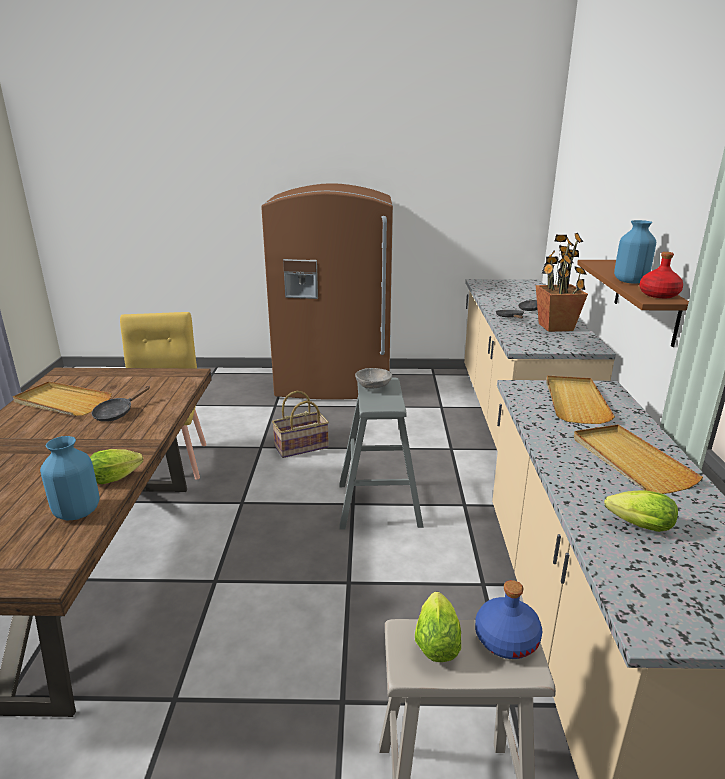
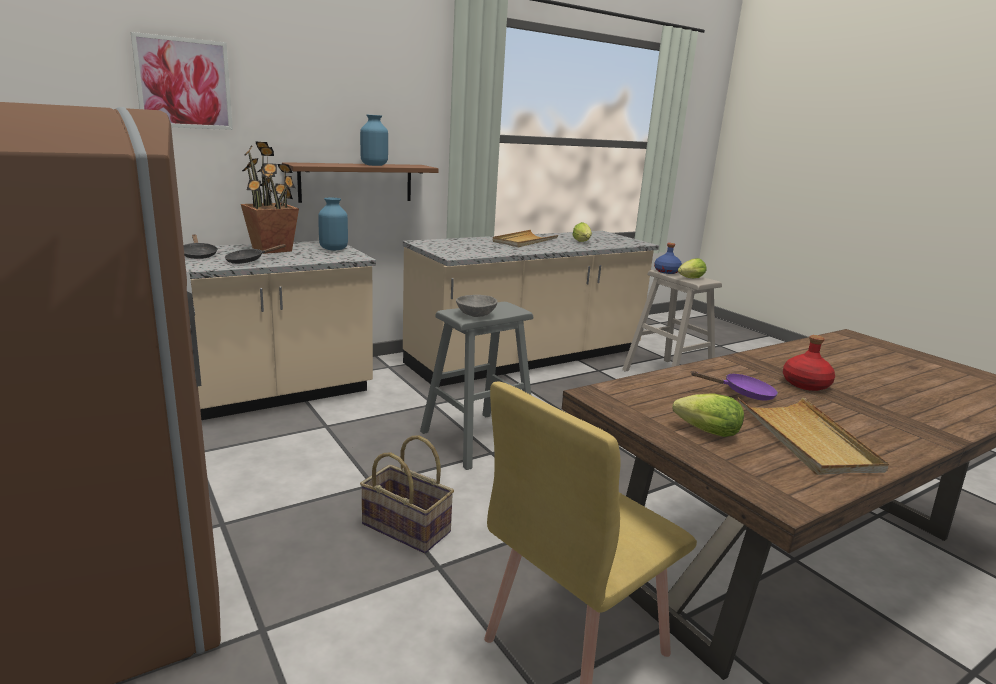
camera: 125 degrees left, 5 degrees down
(76, 512) = (825, 348): blue vase -> blue vase (334, 249)
(117, 413) = (743, 394): black frying pan -> purple frying pan
(118, 478) = (781, 351): lettuce -> lettuce (703, 431)
(575, 402) = (460, 247): beige tray -> none
(599, 180) = (184, 83): none -> picture
(659, 295) = (409, 165): red bottle -> red bottle (806, 384)

